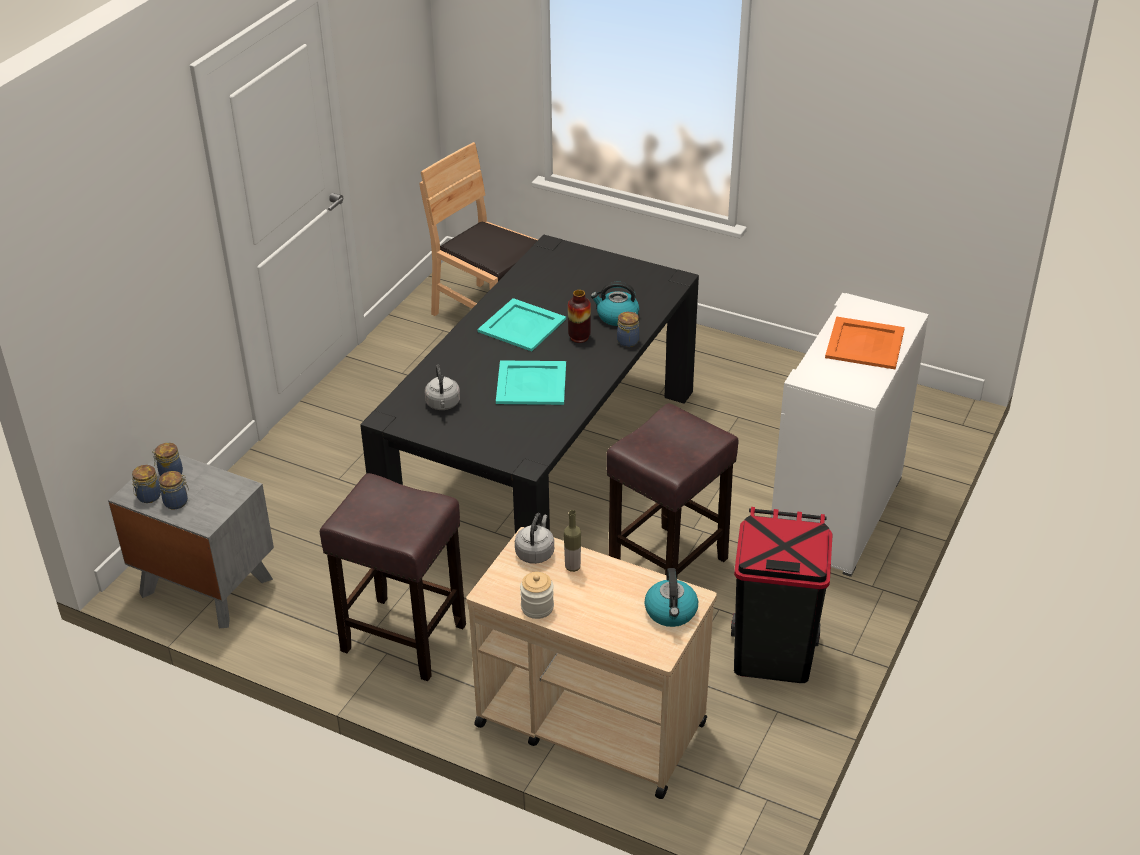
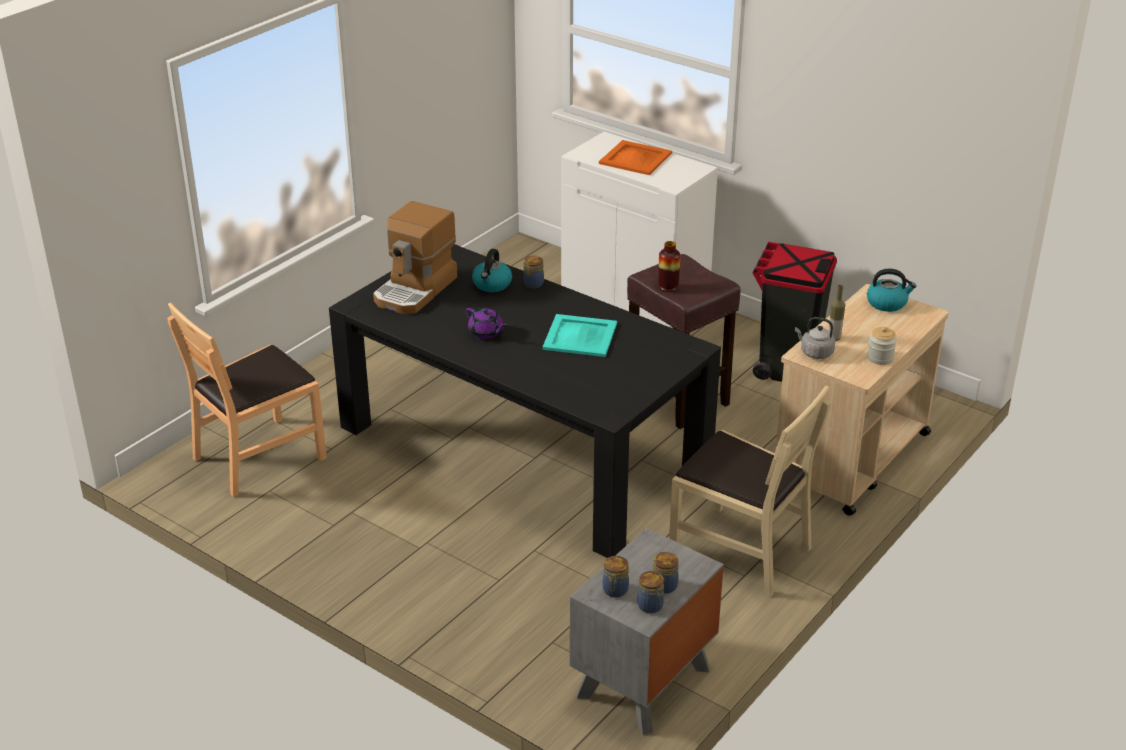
camera: 80 degrees left, 5 degrees down
(401, 637) = (740, 551): brown stool -> beige chair
(443, 404) = (598, 384): grey kettle -> none
(522, 326) = (486, 333): turquoise tray -> purple teapot
(579, 337) = (517, 306): vase -> vase (668, 287)
(590, 274) = (416, 290): none -> coffee machine

